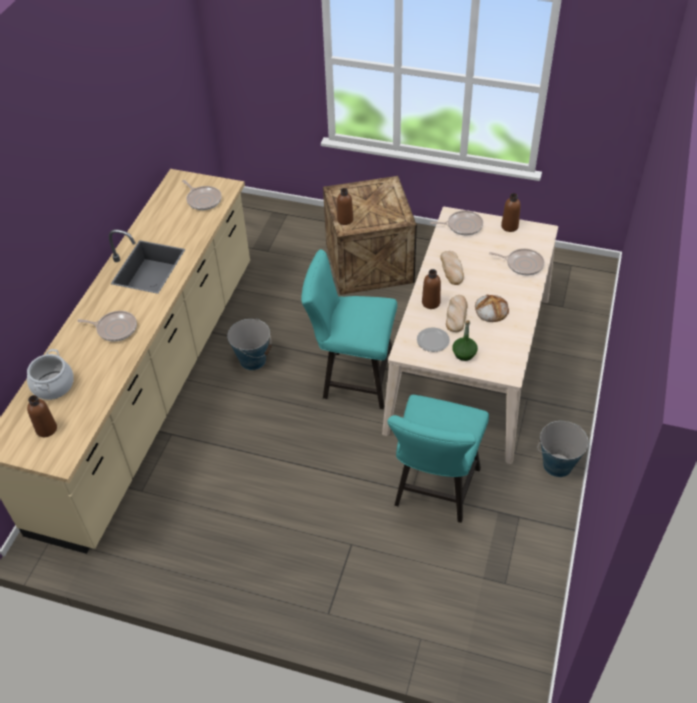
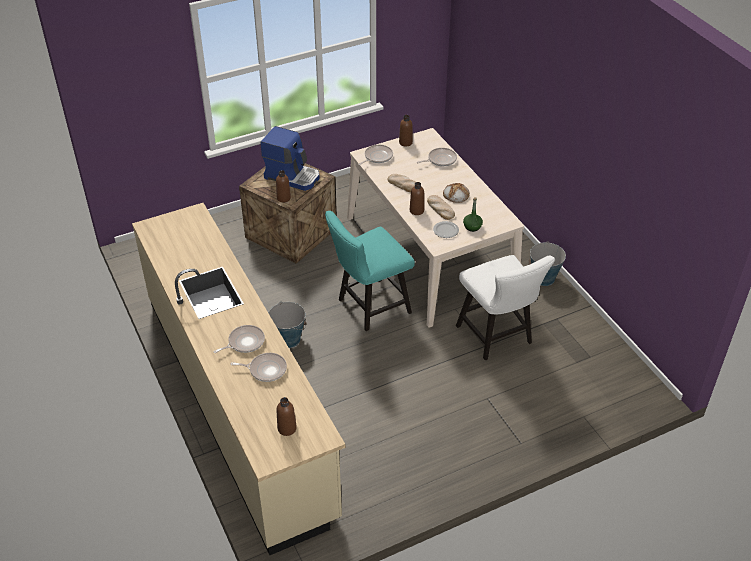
camera: 45 degrees left, 5 degrees down
(53, 385) = (252, 402): cooking pot -> none
(203, 199) = (189, 229): frying pan -> frying pan (266, 369)
(378, 203) = (292, 176): none -> coffee machine
(434, 492) = (497, 337): turquoise chair -> white chair

